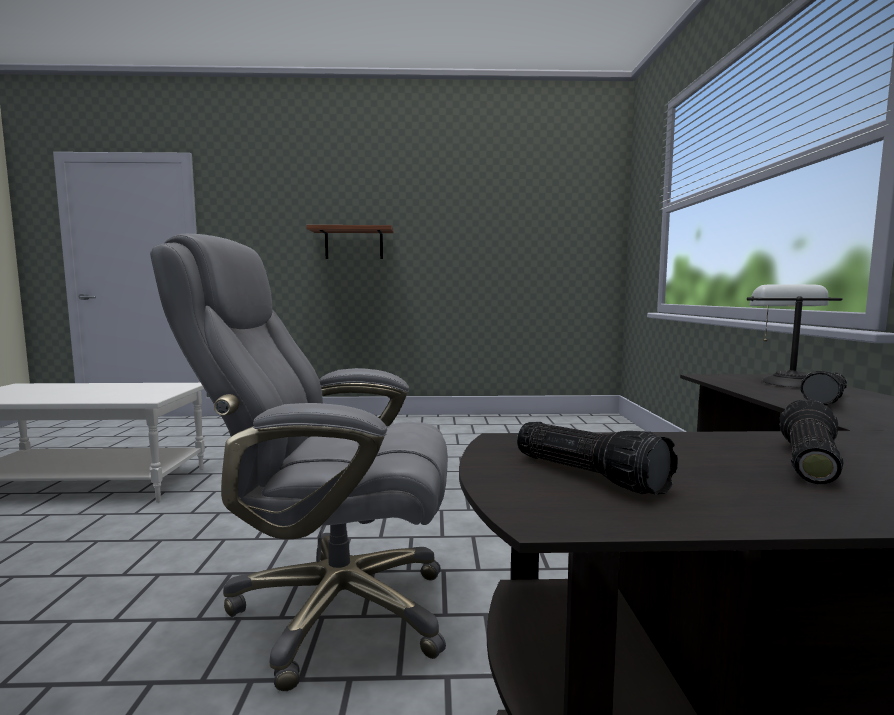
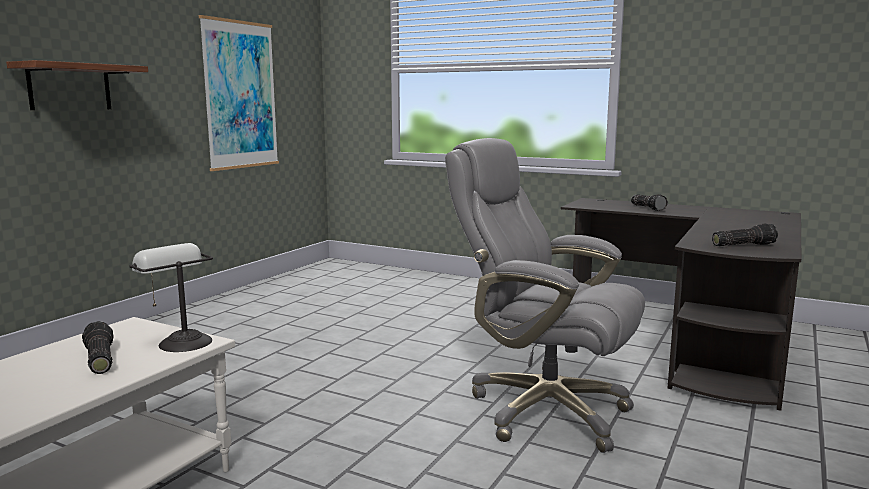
camera: 60 degrees left, 5 degrees up
(333, 609) = (543, 411): grey office chair -> grey office chair turned 90 degrees clockwise
(510, 248) = (240, 95): none -> picture
(785, 381) = (602, 202): table lamp -> table lamp (179, 340)
(806, 461) = (737, 228): flashlight -> flashlight (98, 360)

